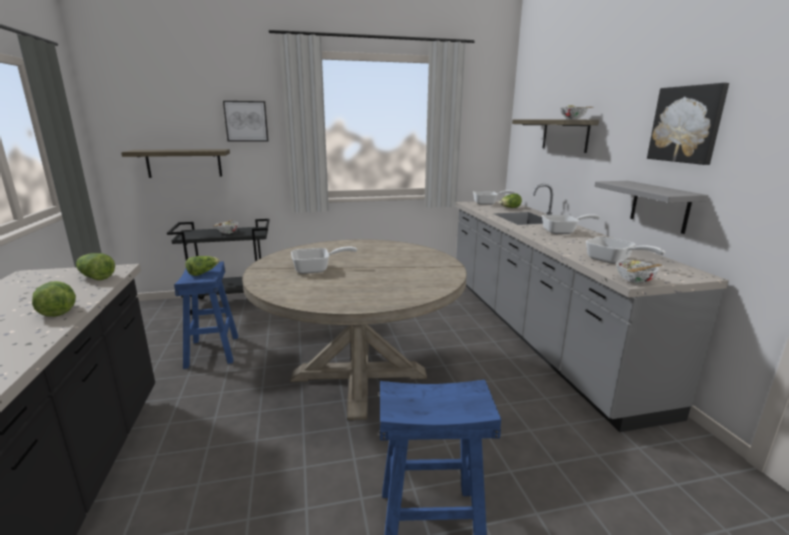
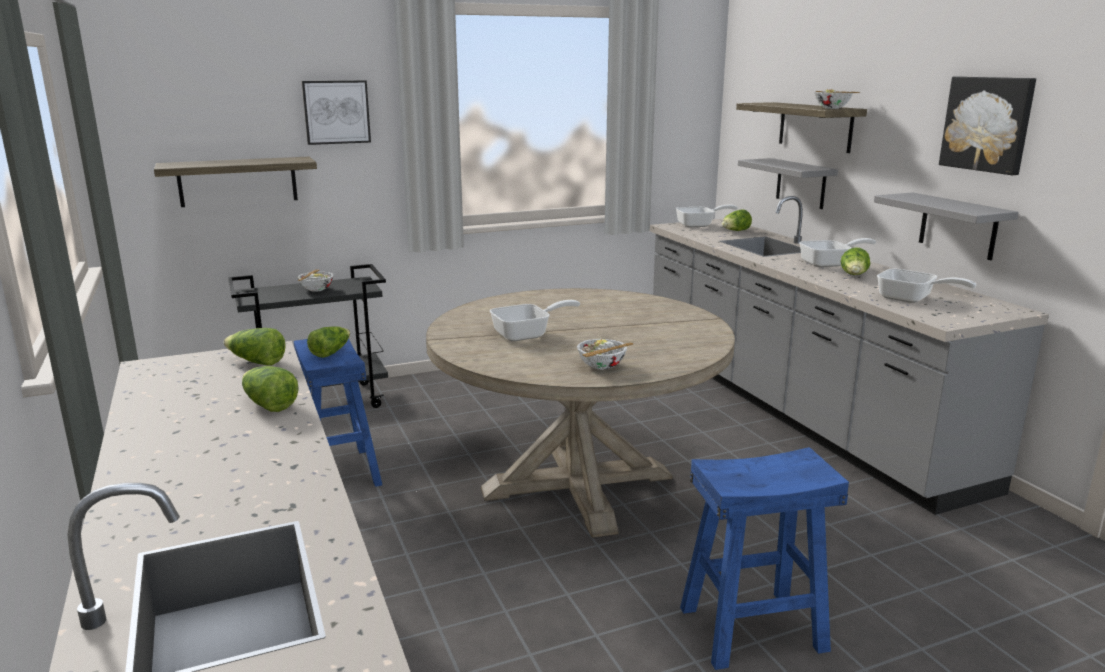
camera: 10 degrees left, 0 degrees up
(554, 175) = (801, 183): none -> grey shelf
(577, 241) = (854, 276): none -> lettuce
(634, 281) = (947, 321): bowl -> bowl (601, 366)

